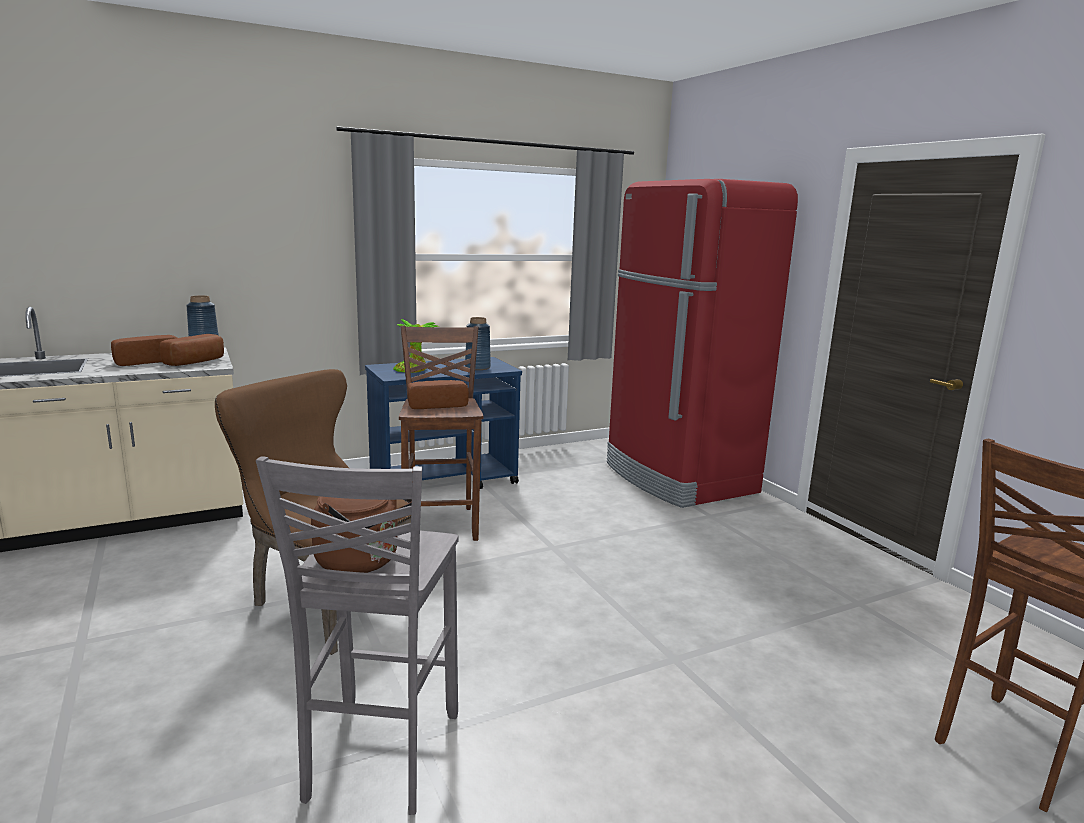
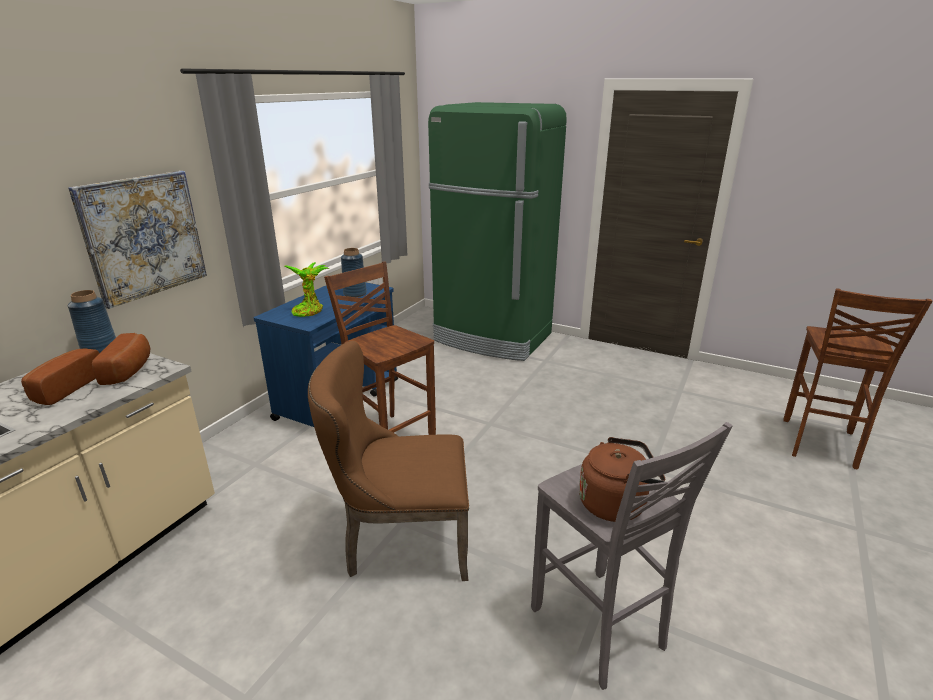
camera: 35 degrees left, 10 degrees up
(279, 266) = (143, 236): none -> picture
(436, 405) = (382, 341): bread -> none
(678, 478) = (492, 338): red fridge -> green fridge

